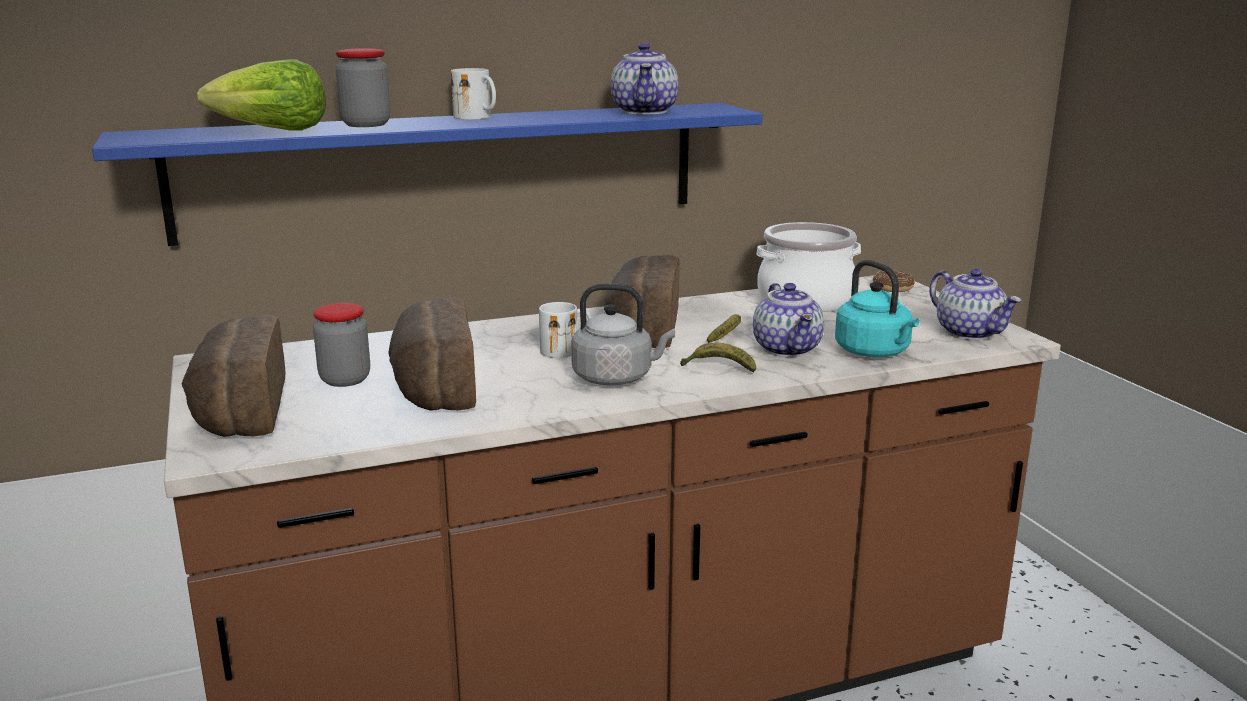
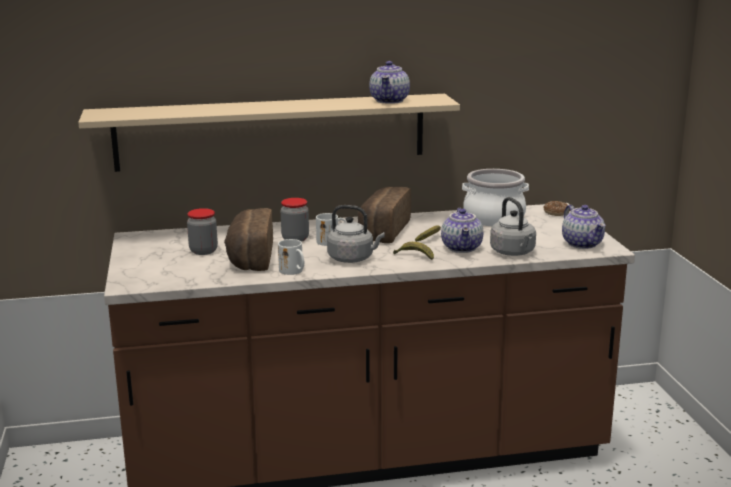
camera: 10 degrees right, 0 degrees up
(238, 410) = (144, 264): bread -> none
(270, 131) = (171, 111): lettuce -> none
(366, 124) = (224, 107): jar -> jar (295, 239)
(445, 170) = (271, 132): blue shelf -> beige shelf
(478, 117) = (289, 103): white mug -> white mug (294, 271)
(874, 352) = (513, 253): turquoise kettle -> grey kettle

